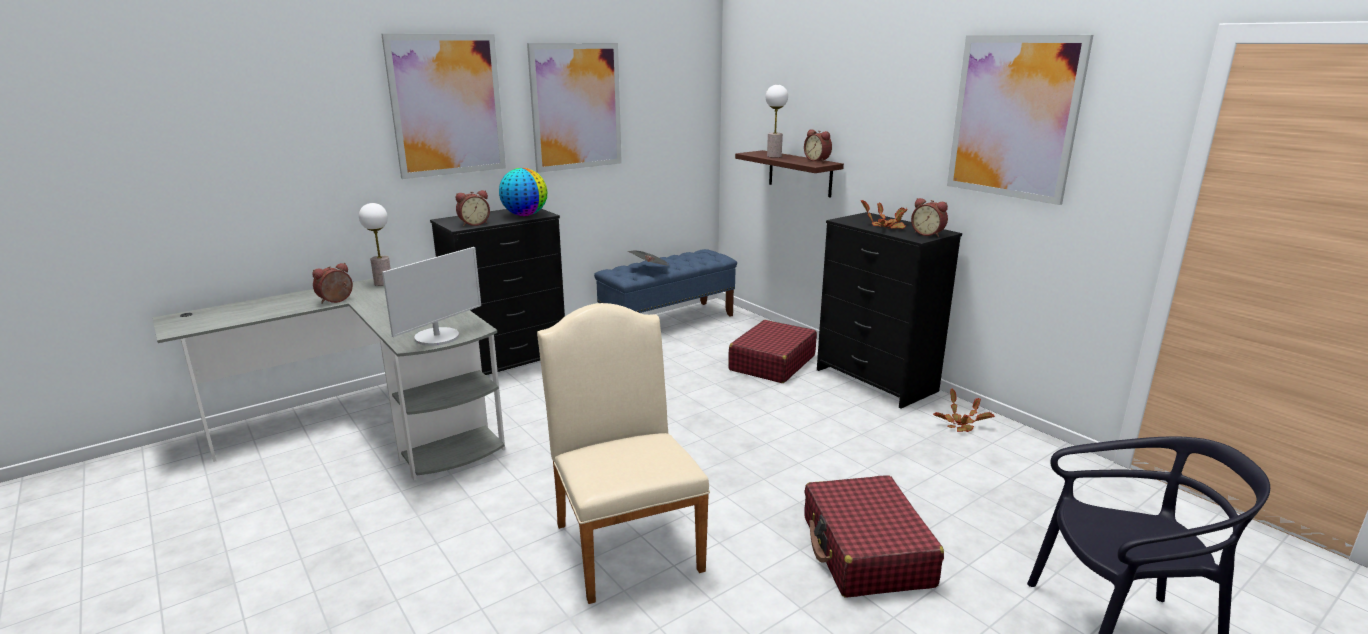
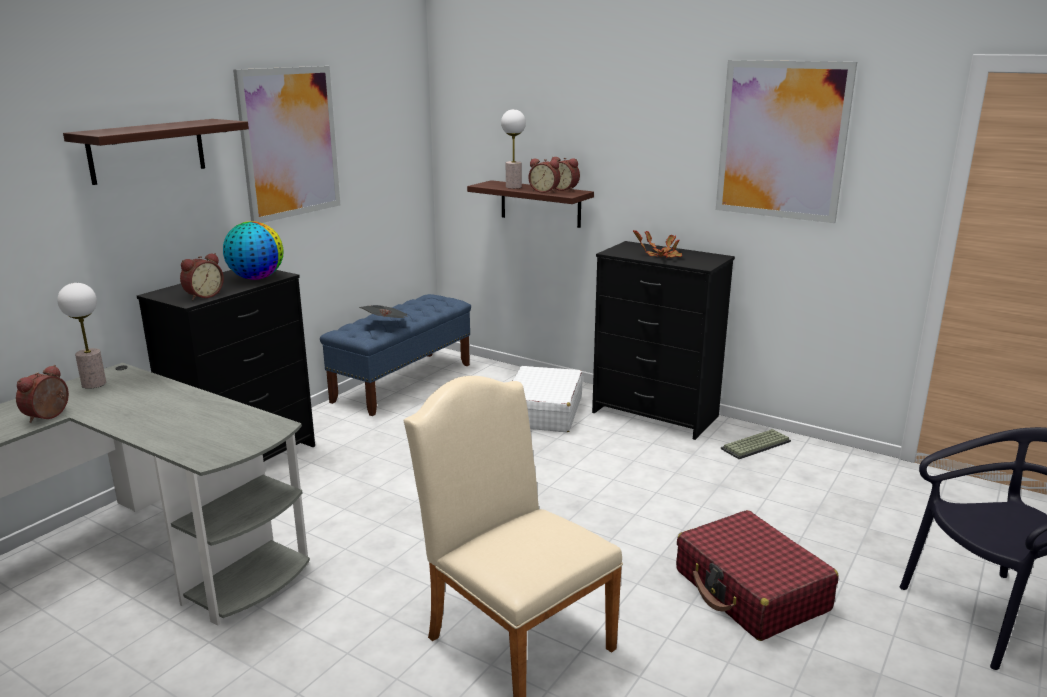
camera: 20 degrees left, 0 degrees up
(437, 337) = (235, 443): monitor -> none
(447, 105) = (147, 150): picture -> shelf
(772, 363) = (543, 412): red suitcase -> white suitcase
(928, 234) = (706, 260): alarm clock -> alarm clock (545, 191)
(960, 424) = (756, 446): potted plant -> keyboard

